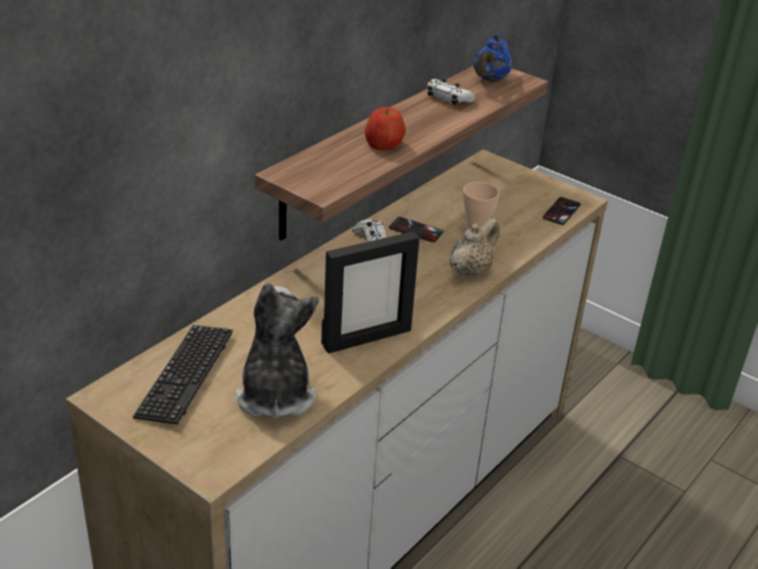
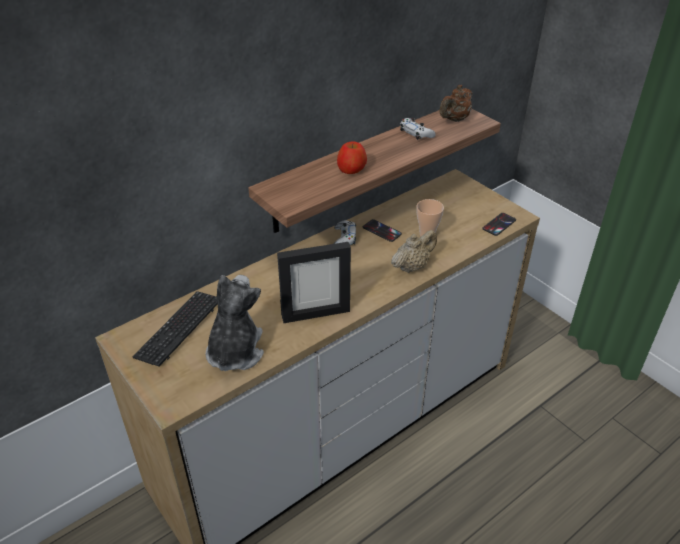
camera: 15 degrees right, 5 degrees up
(490, 79) = (454, 119): blue teapot -> brown teapot

